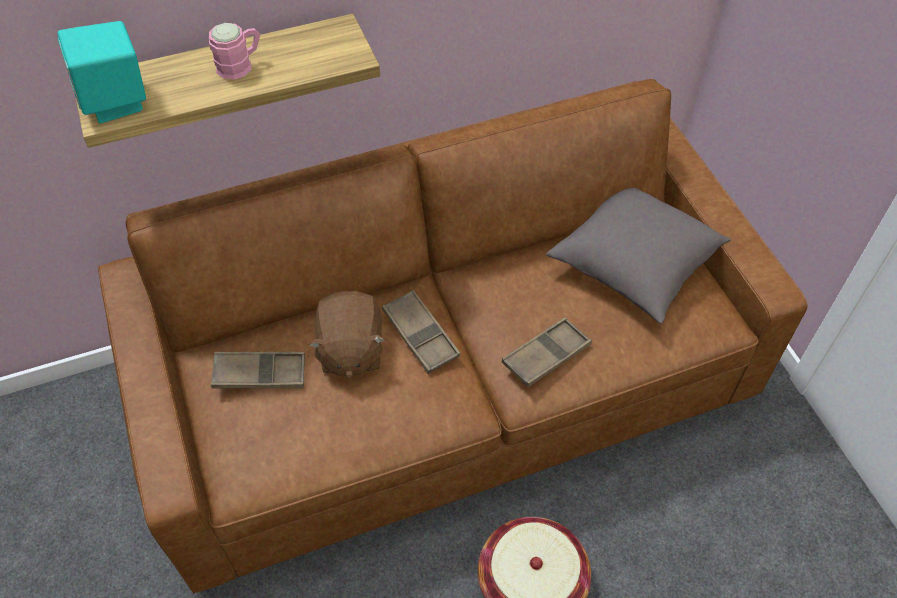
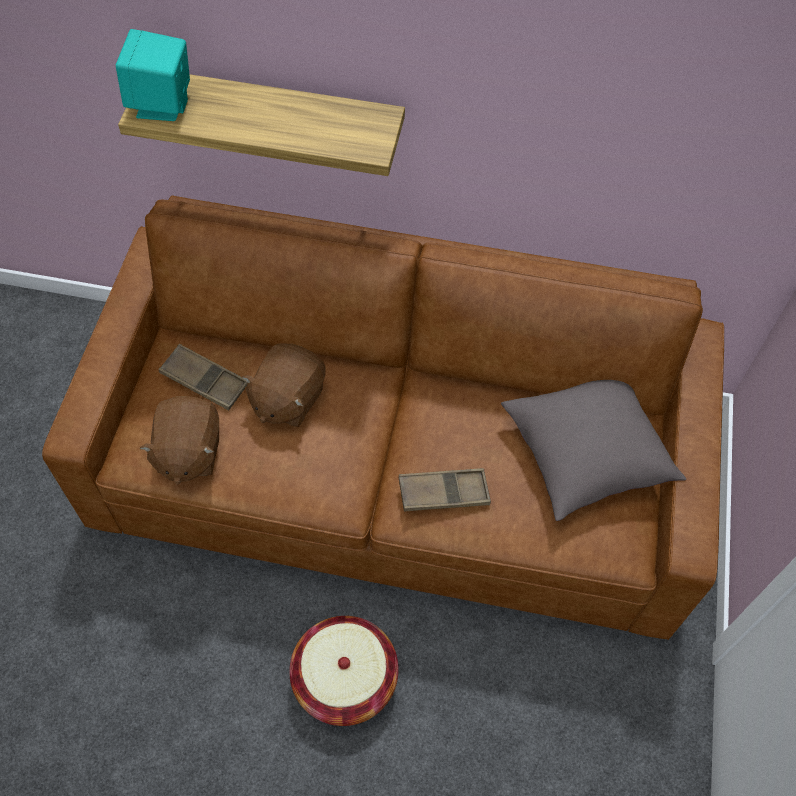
camera: 30 degrees right, 5 degrees up
(240, 65) = (277, 114): pink mug -> none
(291, 446) = (188, 452): none -> brown plush toy
(420, 335) = (353, 417): brown tray -> none

